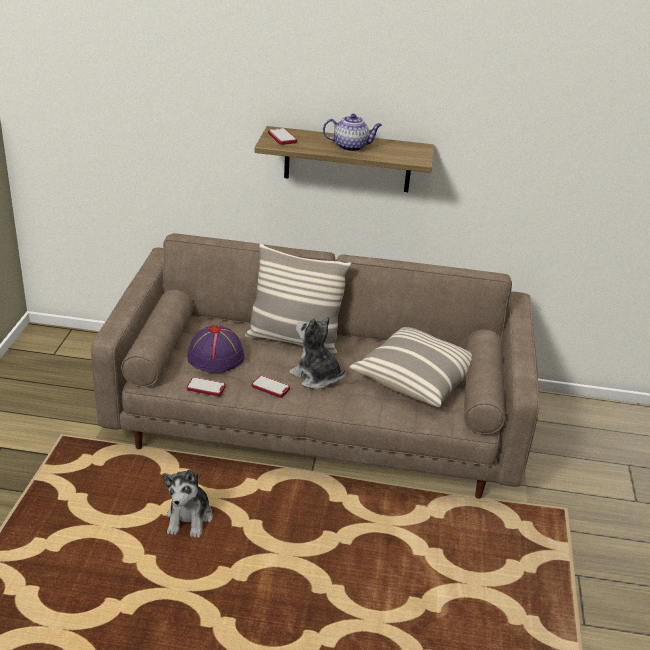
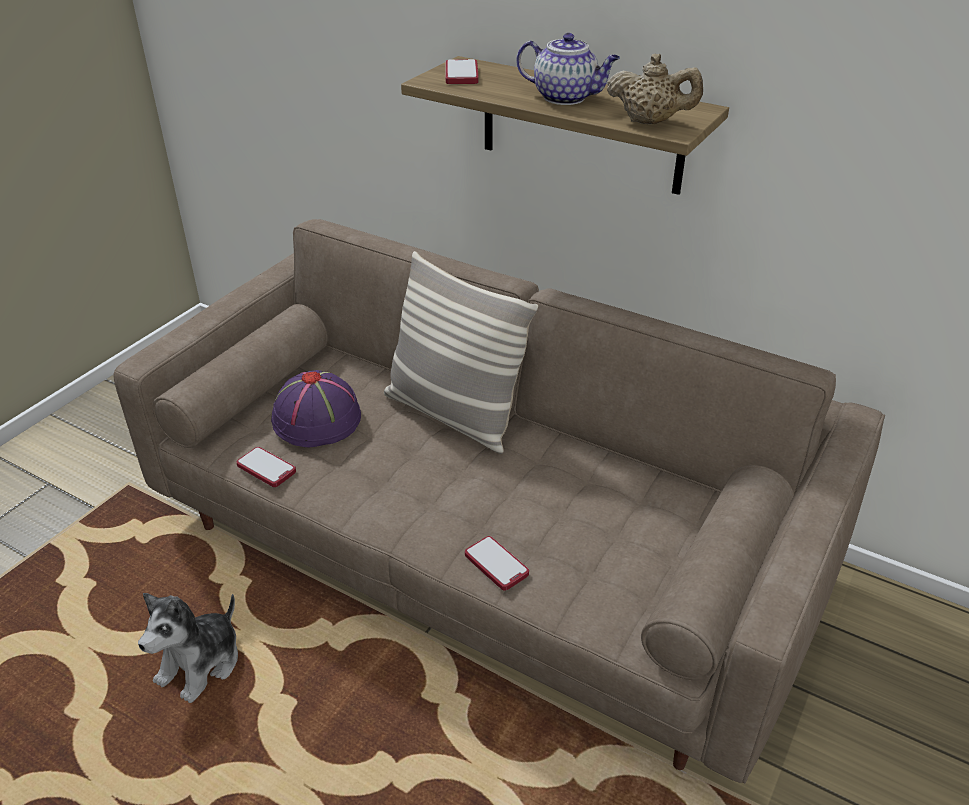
camera: 25 degrees right, 5 degrees up
(270, 387) = (361, 490): phone -> phone (496, 564)
(316, 377) = (446, 487): plush toy -> none
(404, 157) = (650, 122): none -> beige teapot
(417, 379) = (613, 529): pillow -> none

